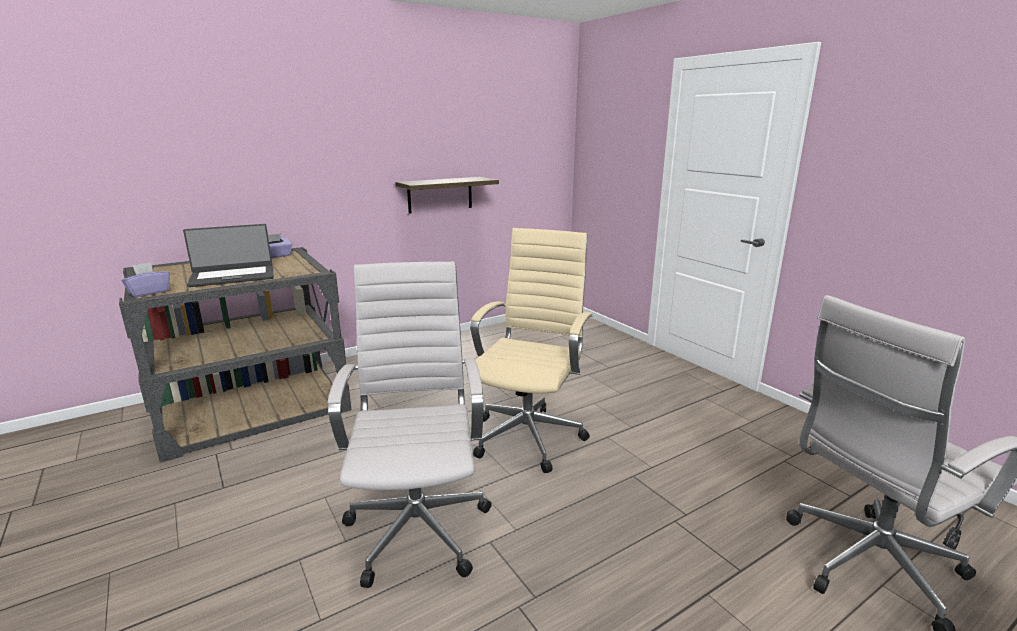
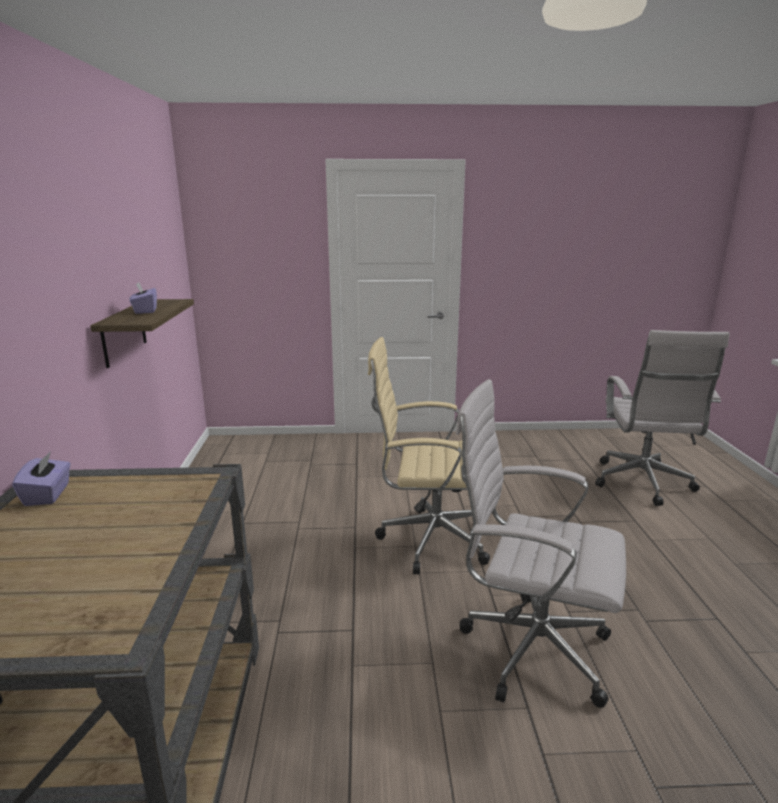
camera: 60 degrees left, 0 degrees up
(149, 292) = (108, 635): purple tissue box -> purple tissue box (145, 311)
(232, 276) = (130, 540): laptop -> none
(529, 435) = (428, 540): beige office chair -> beige office chair turned 45 degrees counterclockwise

